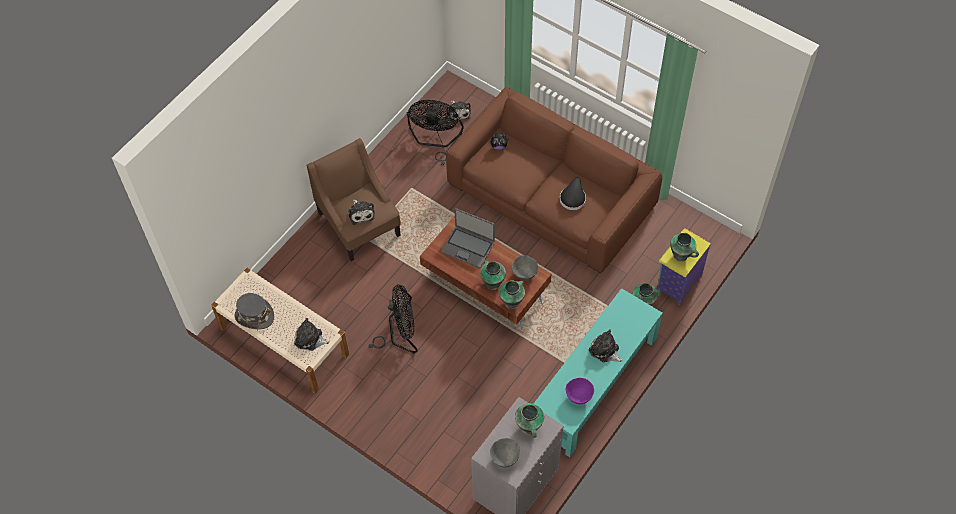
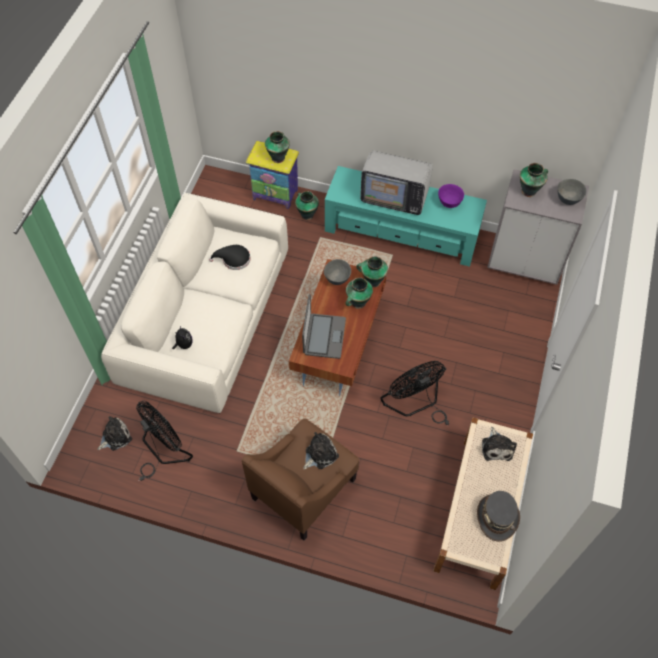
camera: 110 degrees left, 0 degrees up
(435, 140) = (161, 448): black fan -> black fan turned 150 degrees clockwise
(552, 194) = (204, 315): brown sofa -> white sofa
(605, 350) = (395, 196): plush toy -> television

